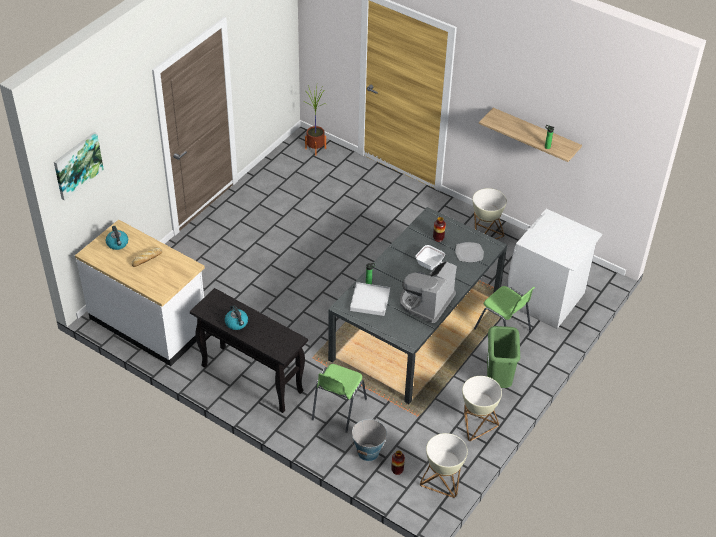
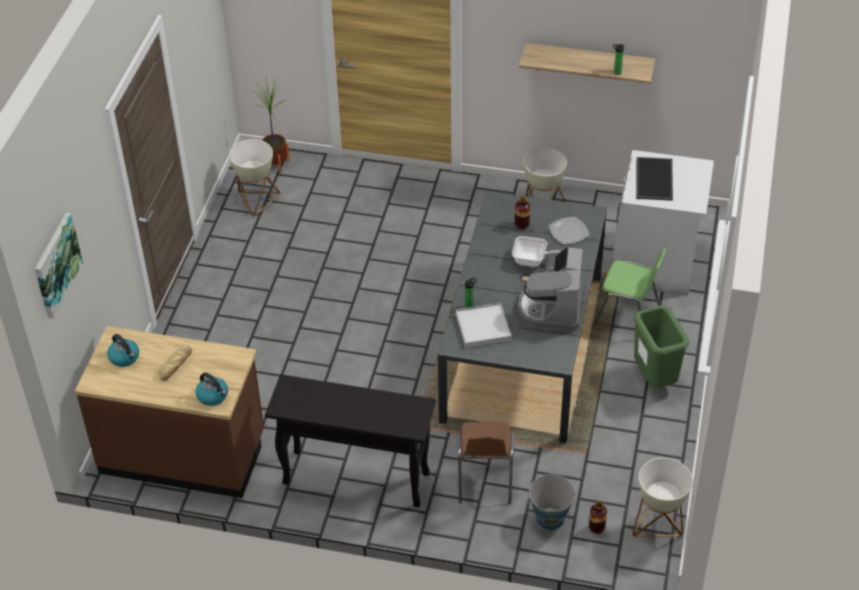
camera: 20 degrees left, 0 degrees up
(149, 323) = (183, 453): white counter -> brown counter
(237, 323) = (335, 409): kettle -> kettle (213, 396)
(338, 409) = (484, 479): green chair -> brown chair
(477, 425) = (660, 440): planter -> planter (257, 200)
(549, 233) = (653, 178): none -> tray

